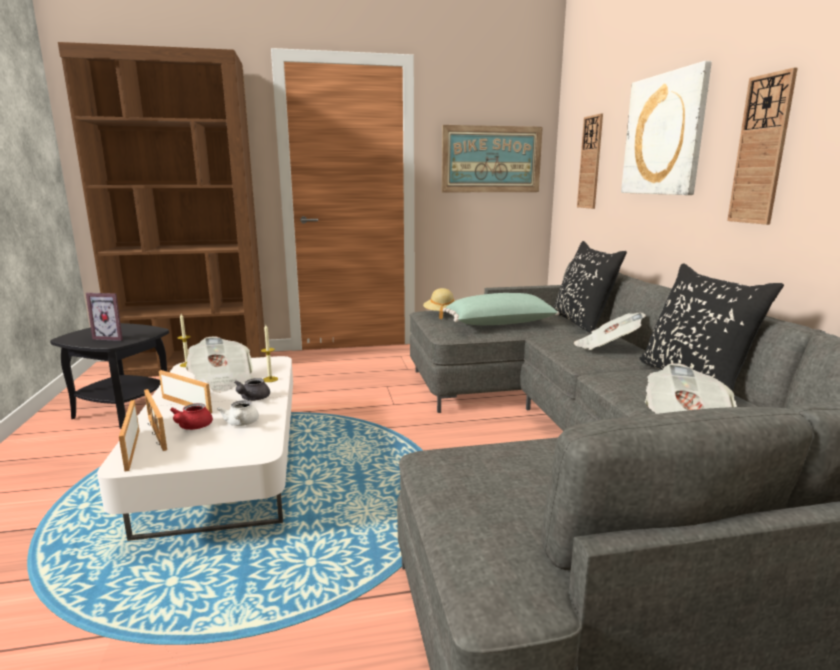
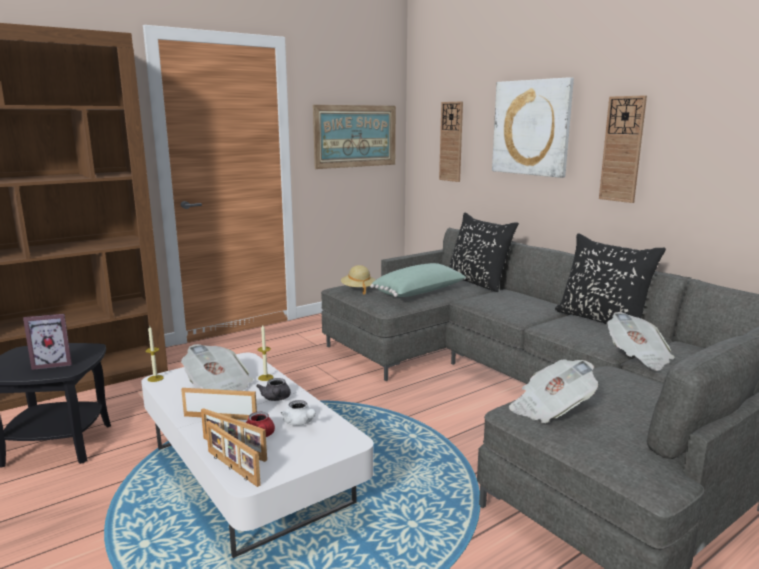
camera: 25 degrees left, 0 degrees up
(606, 347) = (521, 303): newspaper -> newspaper (550, 409)

